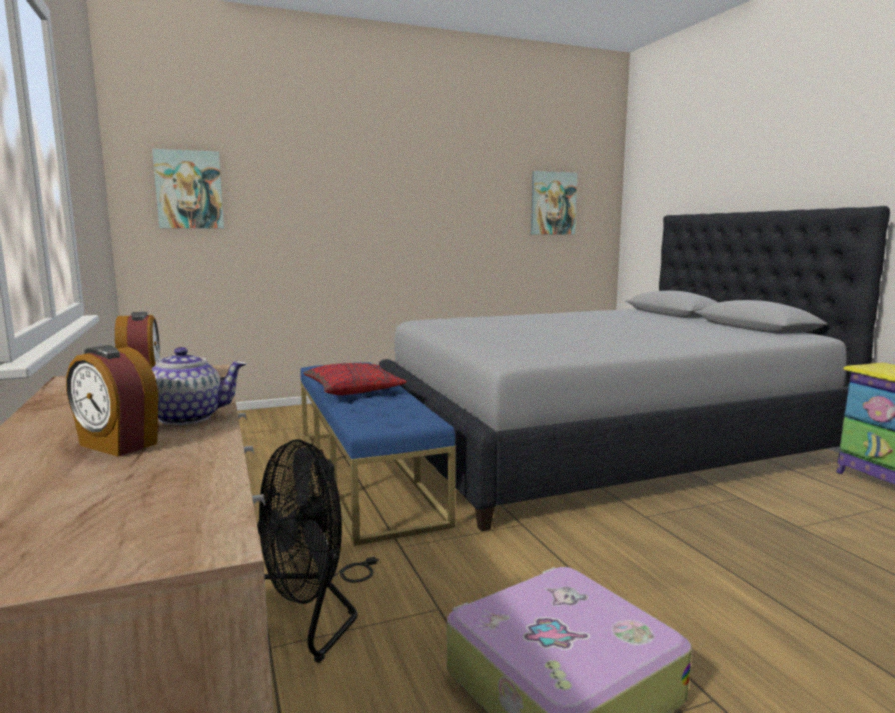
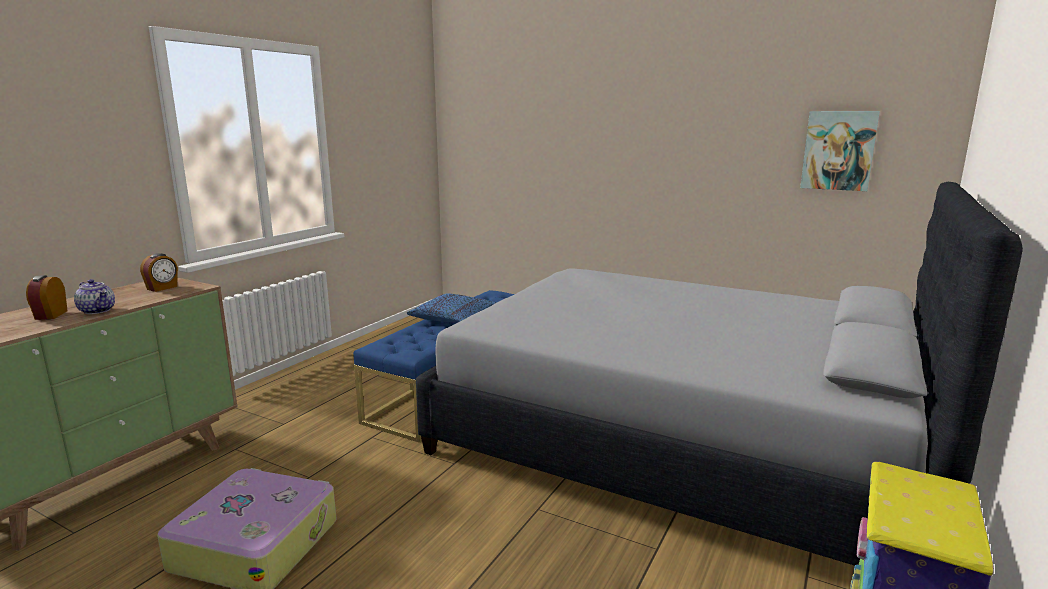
camera: 50 degrees right, 5 degrees up
(189, 190) = (481, 137): picture -> none
(315, 602) = (285, 441): black fan -> none
(354, 390) = (452, 318): red pillow -> blue pillow

